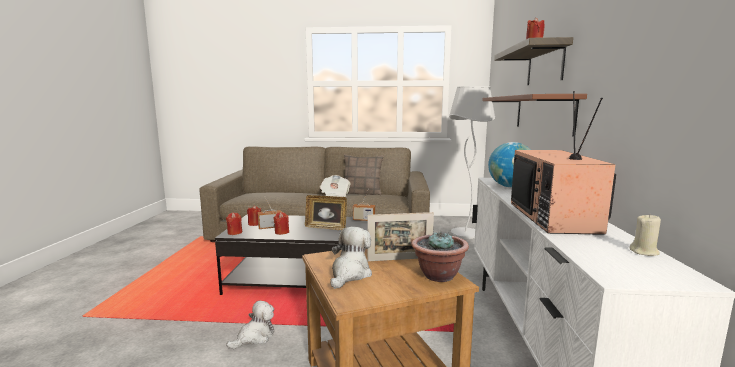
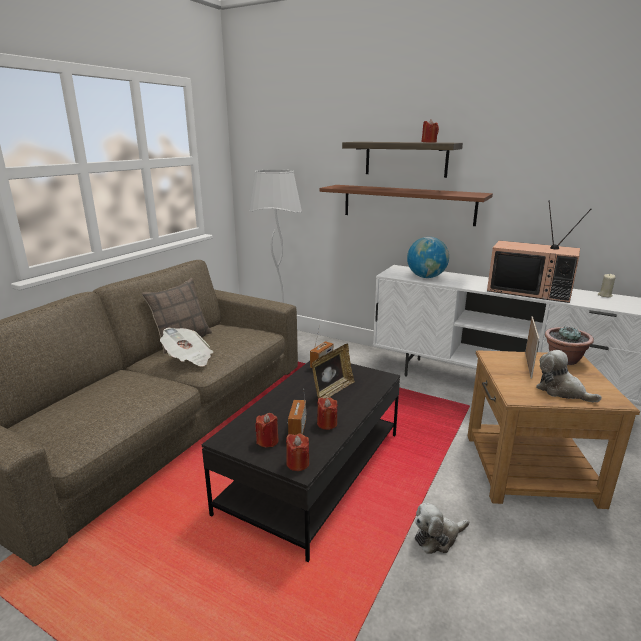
camera: 65 degrees left, 10 degrees up
(255, 337) = (438, 537): plush toy -> plush toy turned 90 degrees counterclockwise

